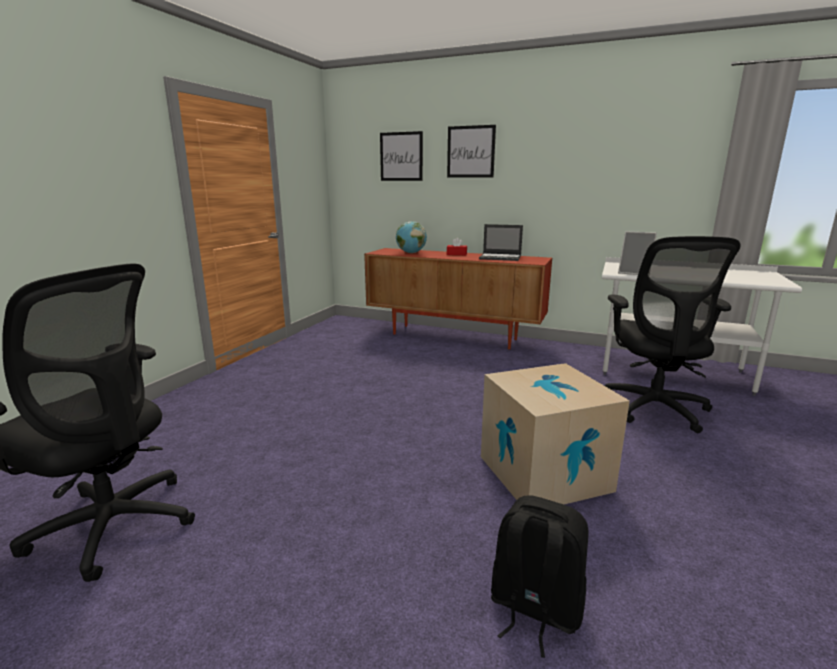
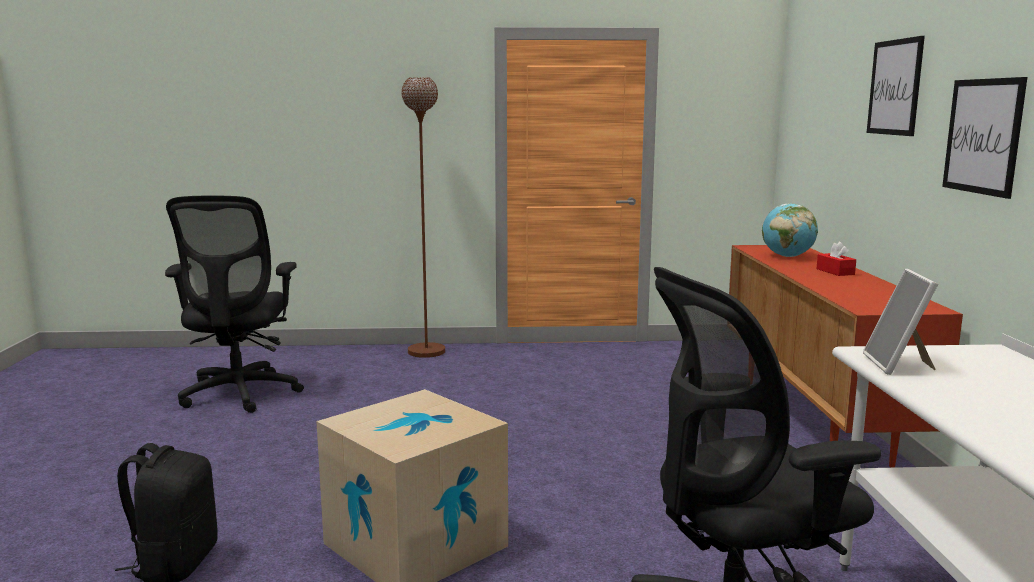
camera: 65 degrees right, 5 degrees down
(177, 402) = (427, 352): none -> brown floor lamp
(401, 156) = (833, 95): picture -> picture (983, 136)
(501, 257) = (866, 290): laptop -> none

